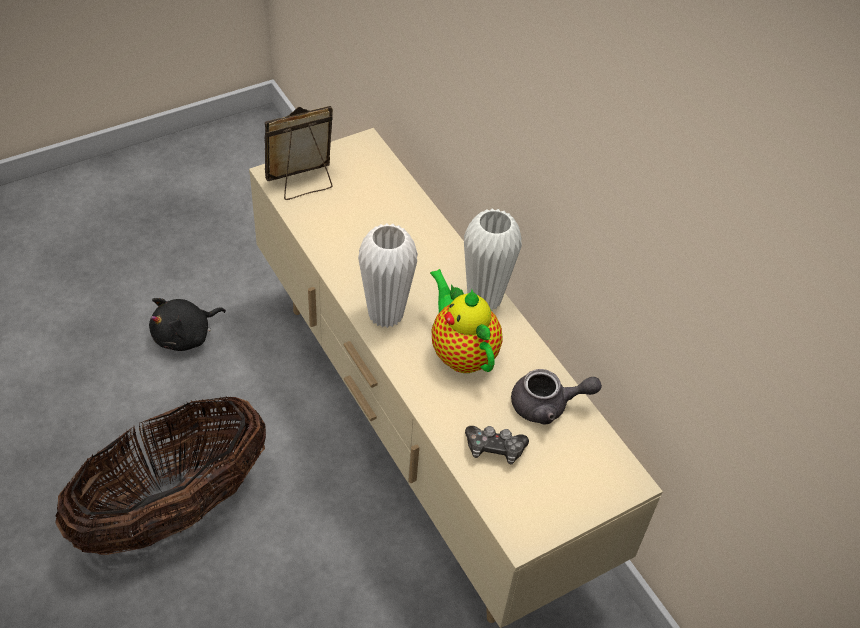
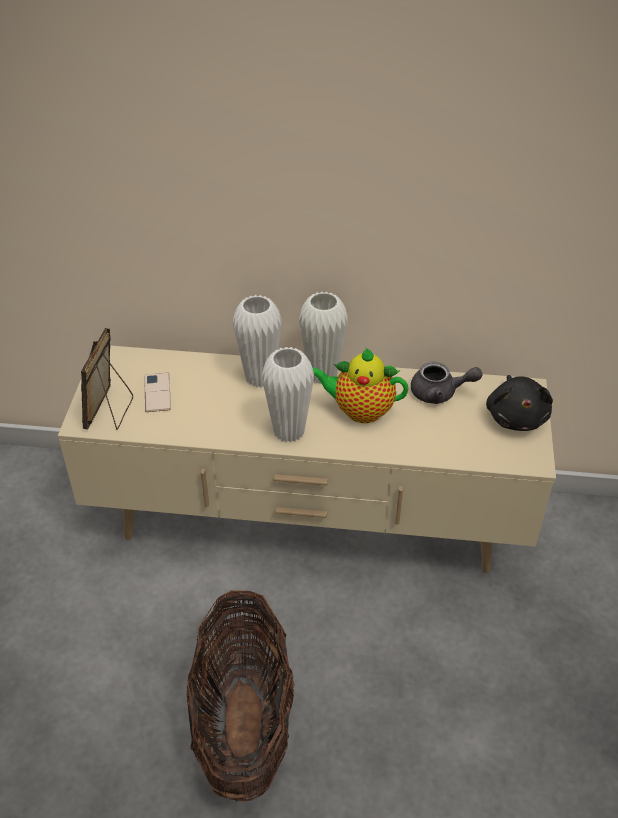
camera: 50 degrees left, 5 degrees down
(185, 336) = (77, 625): black plush toy -> black plush toy (516, 416)
(352, 199) = (157, 393): none -> phone
(435, 257) = (260, 378): none -> white vase
(494, 449) = (455, 437): game controller -> none
(547, 405) = (440, 393): grey teapot -> grey teapot turned 60 degrees clockwise

